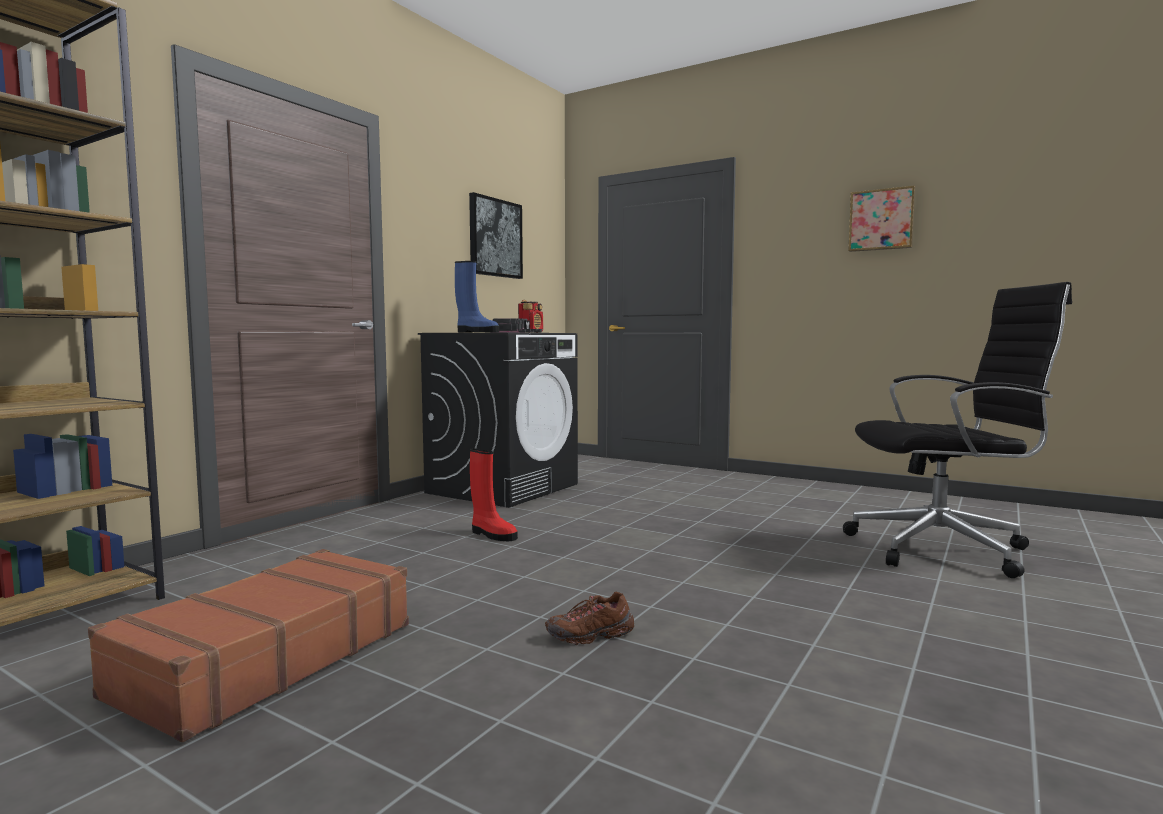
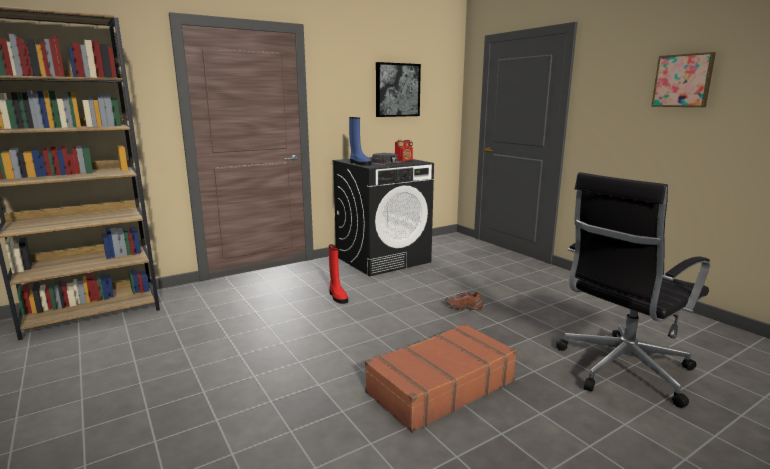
camera: 25 degrees right, 10 degrees up
(266, 659) = (164, 356): brown suitcase -> brown suitcase (440, 386)
(591, 636) = (309, 381): brown shoe -> brown shoe (463, 307)
(944, 549) = (621, 370): black office chair -> black office chair turned 120 degrees clockwise

